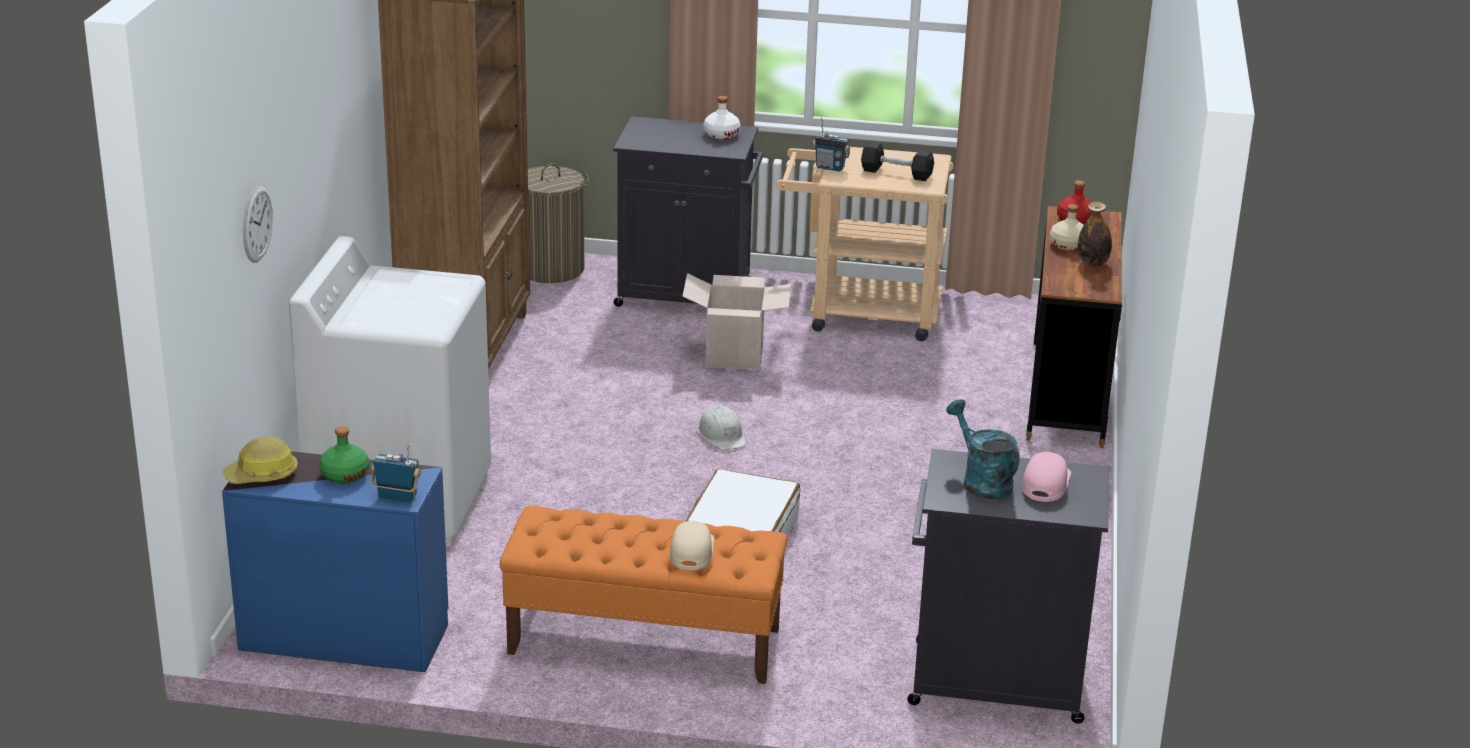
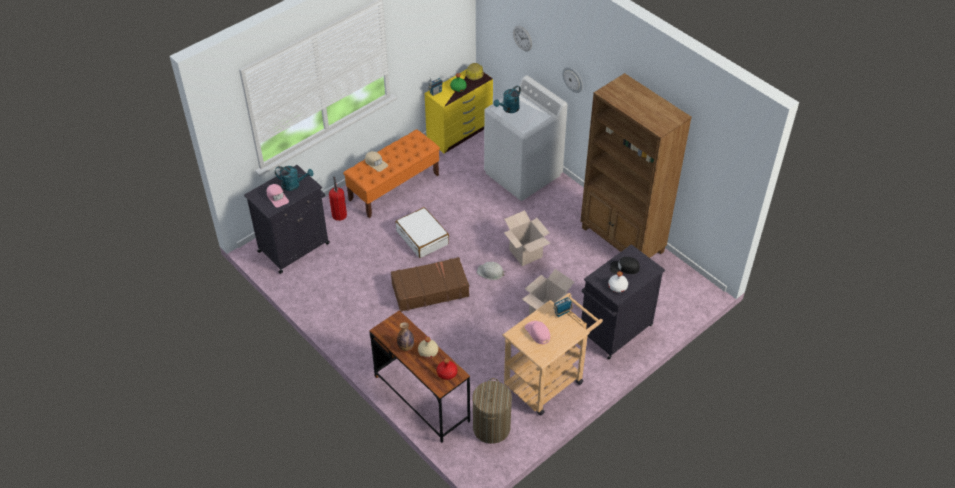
camera: 130 degrees right, 20 degrees up
(323, 167) = (573, 79): none -> wall clock
(344, 635) = (460, 132): blue dresser -> yellow dresser
(413, 314) = (508, 109): none -> turquoise watering can
(550, 269) = (676, 300): laundry basket -> laundry basket (491, 427)
(626, 420) = (525, 253): none -> cardboard box
(674, 139) = (624, 268): none -> black cap
(822, 675) = (339, 214): none -> fire extinguisher
(852, 476) = (429, 289): none -> brown suitcase
(896, 173) = (537, 333): black dumbbell -> pink cap

